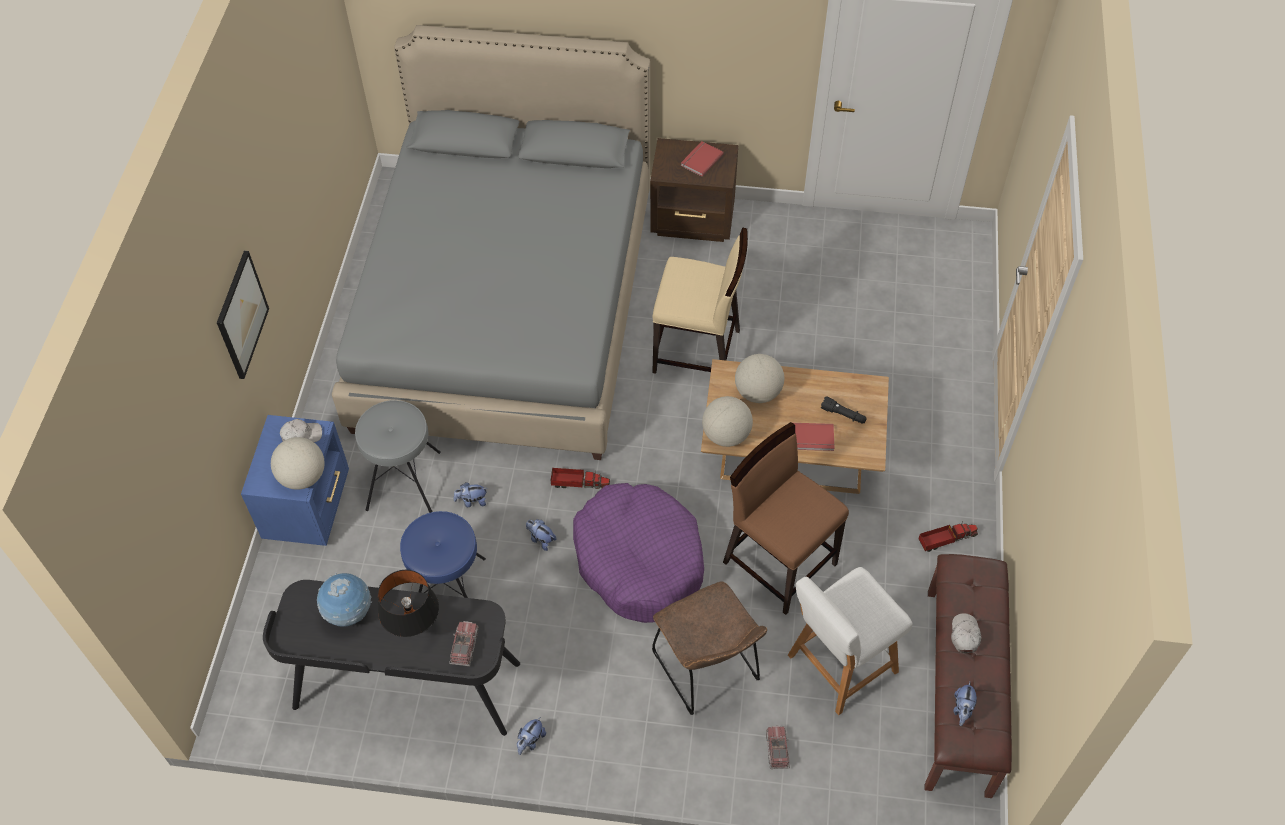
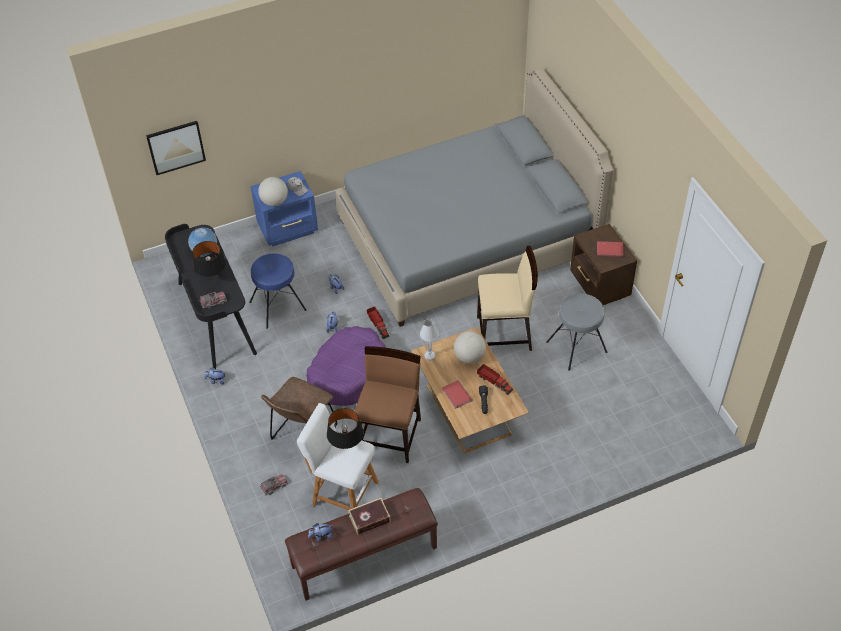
camera: 60 degrees right, 5 degrees down
(241, 315) = (306, 110): picture -> picture (176, 147)
(404, 480) = (329, 255): grey stool -> grey stool (577, 347)
(697, 352) = (505, 333): beige chair -> beige chair turned 75 degrees counterclockwise
(726, 435) = (429, 356): globe -> white table lamp
(848, 598) = (346, 446): none -> black table lamp
(946, 539) = (462, 509): toy truck -> toy truck (494, 382)
(964, 635) = (369, 519): white cap -> book

